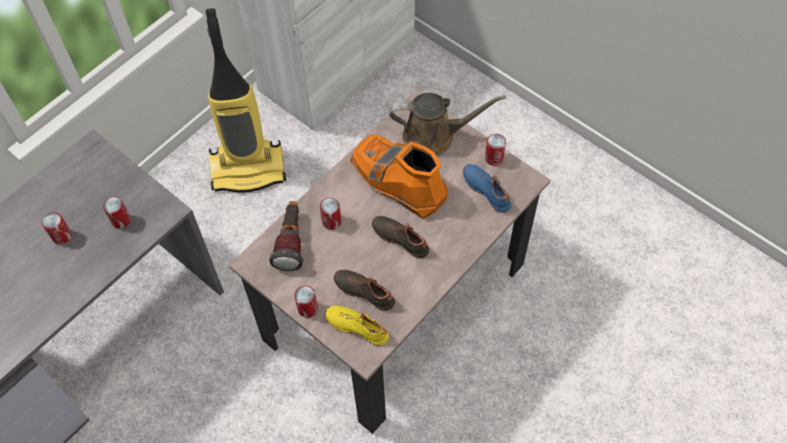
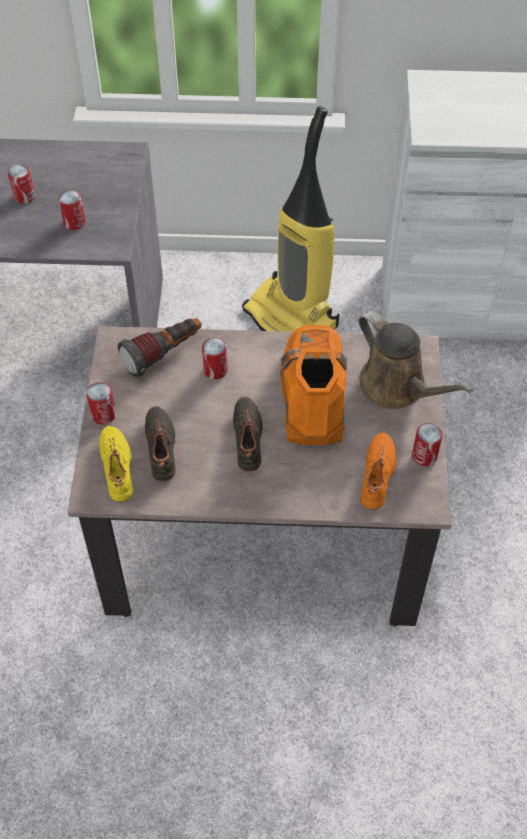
camera: 50 degrees right, 5 degrees down
(487, 190) = (378, 475): blue shoe -> orange shoe

